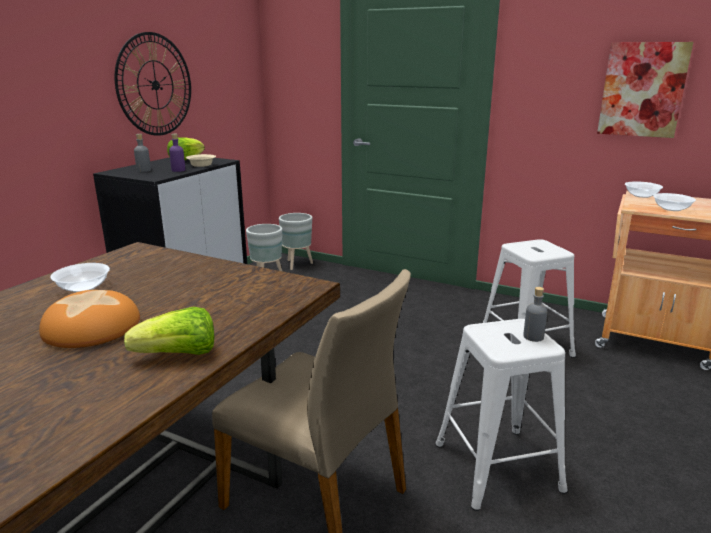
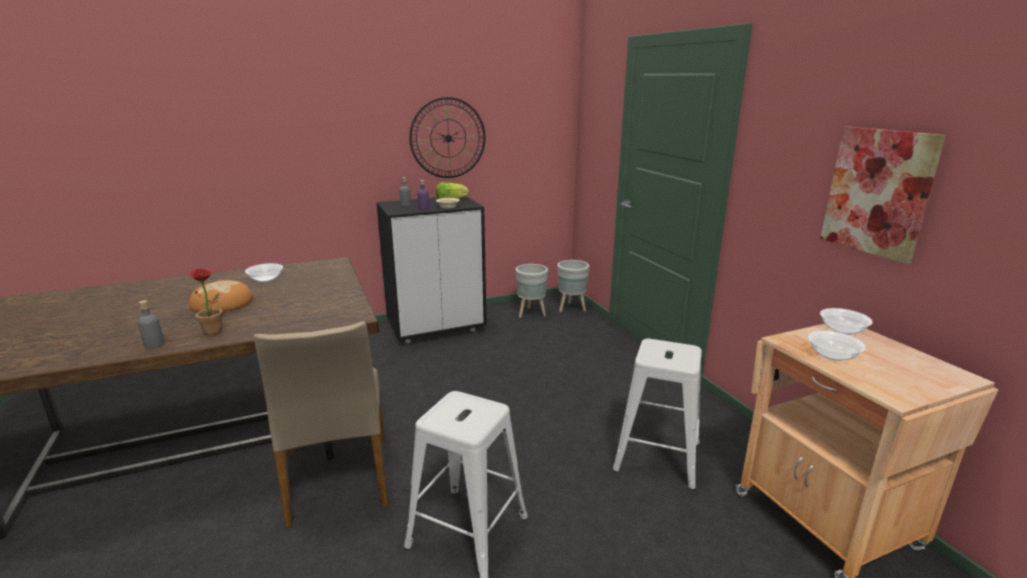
camera: 40 degrees right, 0 degrees up
(179, 355) = (216, 332): lettuce -> potted plant
(533, 337) = (477, 421): grey bottle -> grey bottle (154, 344)

